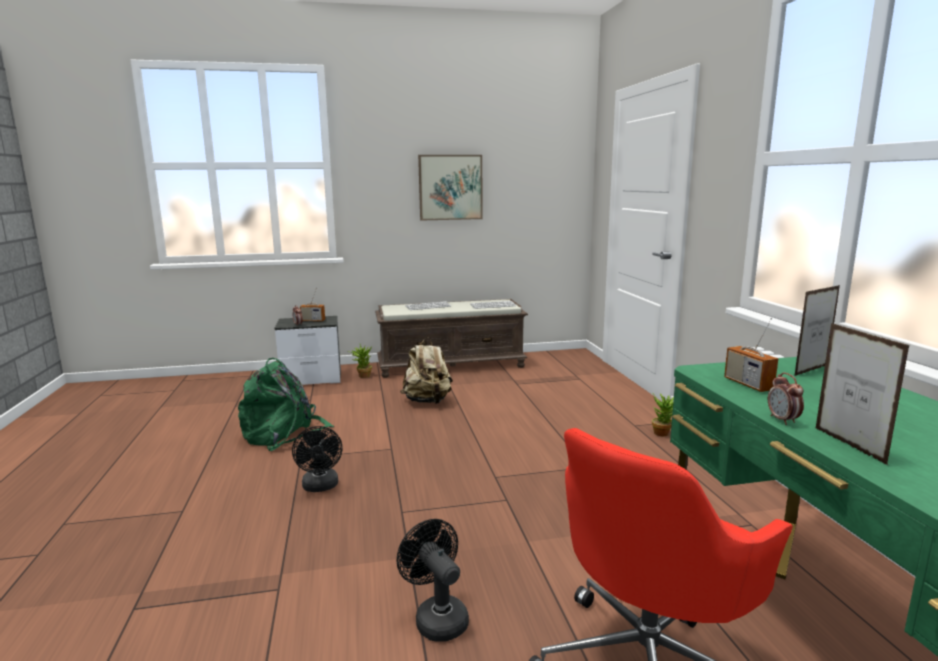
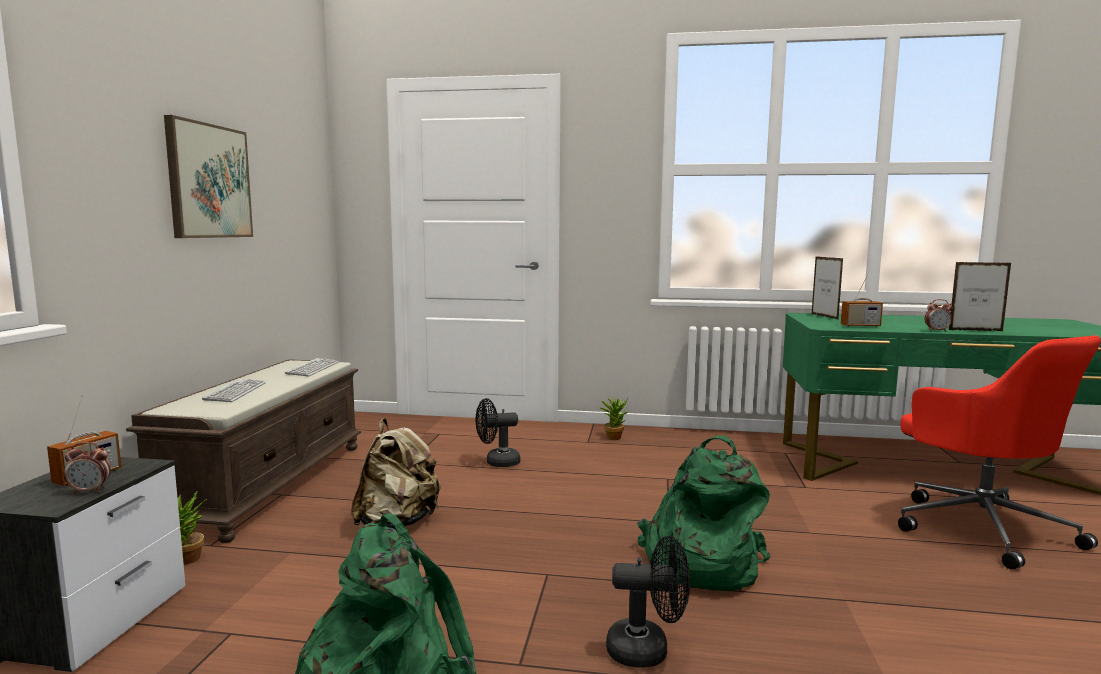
camera: 70 degrees left, 5 degrees down
(434, 494) = (699, 563): none -> green backpack
(437, 617) = (952, 599): black fan -> black fan (497, 462)

